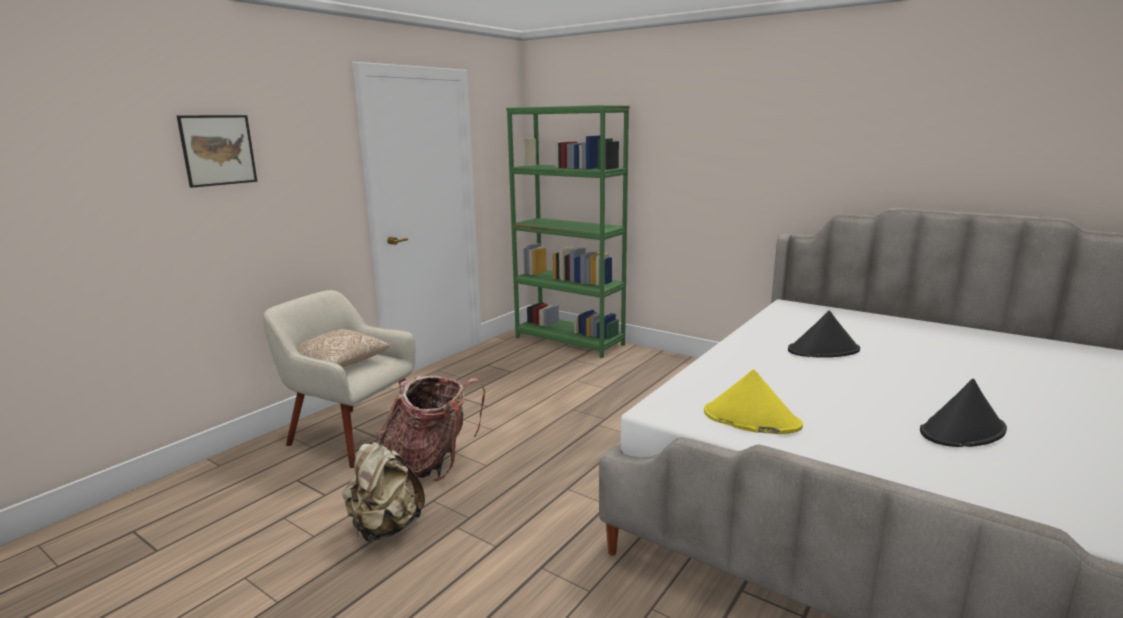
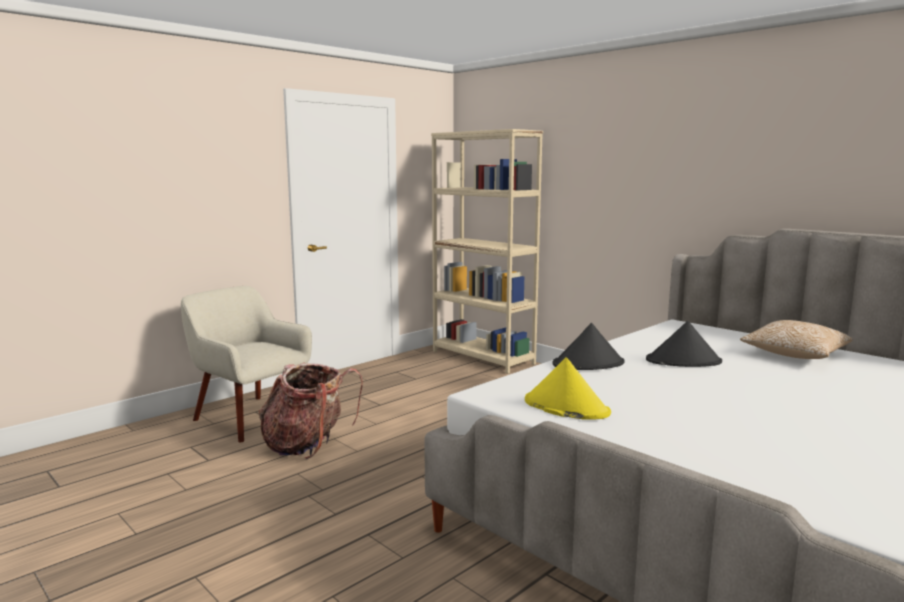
camera: 10 degrees right, 5 degrees down
(218, 150) = (157, 158): picture -> none
(339, 363) = (242, 349): pillow -> pillow (794, 355)
(385, 528) = (247, 490): beige backpack -> none
(569, 341) = (483, 357): green bookcase -> beige bookcase
(962, 431) = (773, 432): black hat -> black hat (588, 364)

